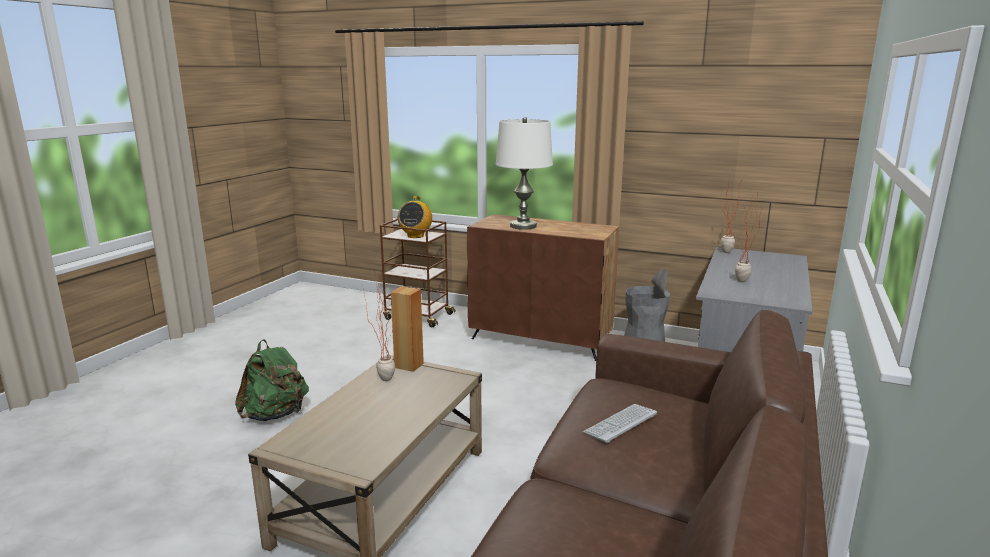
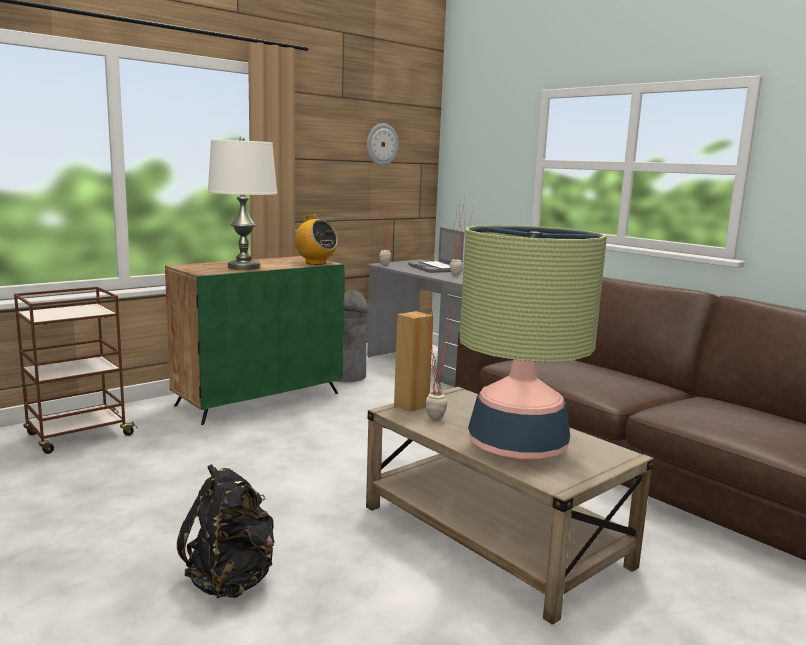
camera: 65 degrees left, 5 degrees down
(275, 415) = (232, 579): green backpack -> black backpack
(346, 420) = (518, 447): none -> table lamp
(415, 236) = (76, 312): radio -> radio (315, 263)
(541, 339) = (259, 399): brown cabinet -> green cabinet
(620, 423) = (582, 372): keyboard -> none
(755, 115) = (381, 144): none -> wall clock
(761, 269) = (436, 268): none -> laptop

